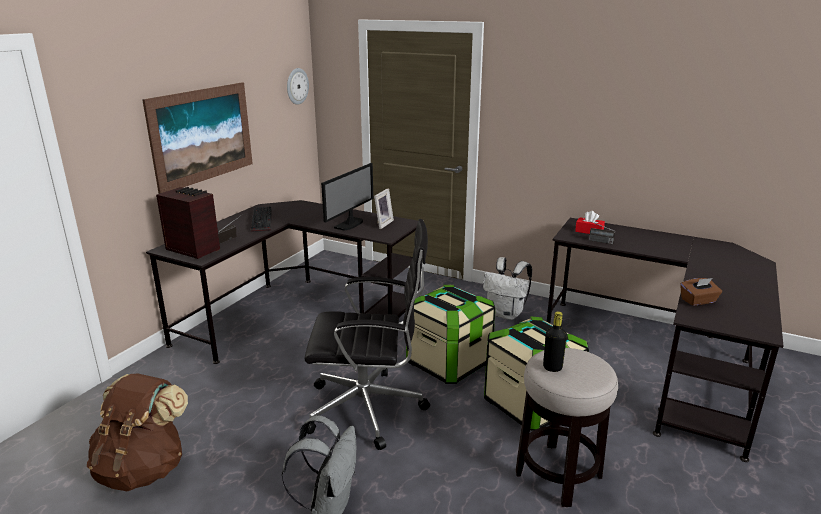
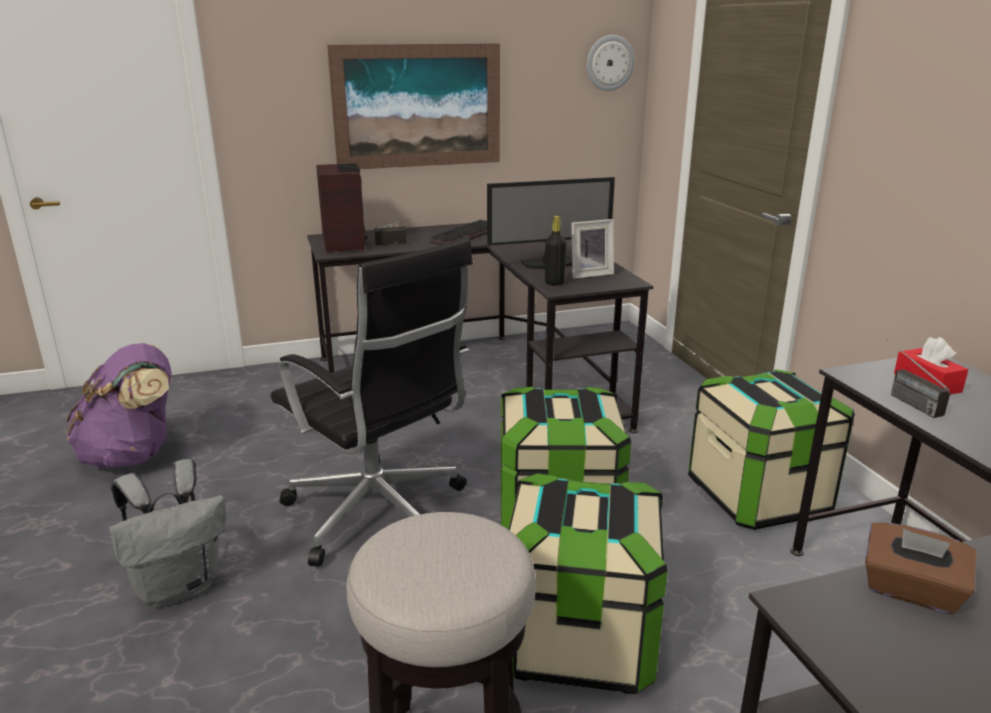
camera: 45 degrees right, 0 degrees up
(143, 468) = (133, 455): brown backpack -> purple backpack
(506, 314) = (758, 497): white backpack -> storage box
(552, 367) = (409, 539): black bottle -> black bottle (554, 283)

